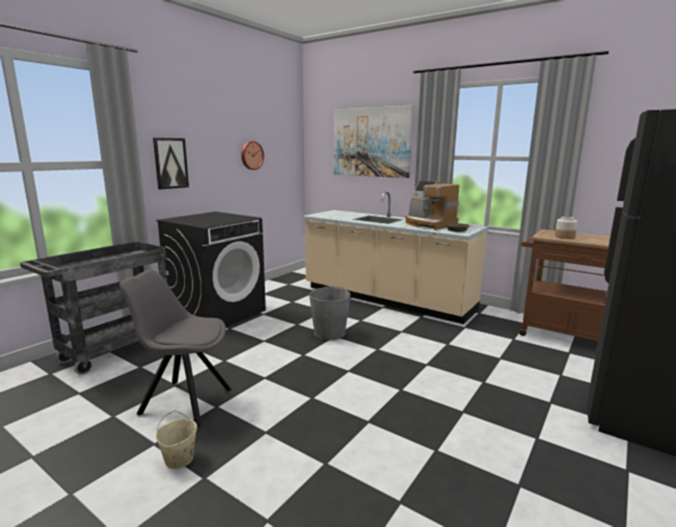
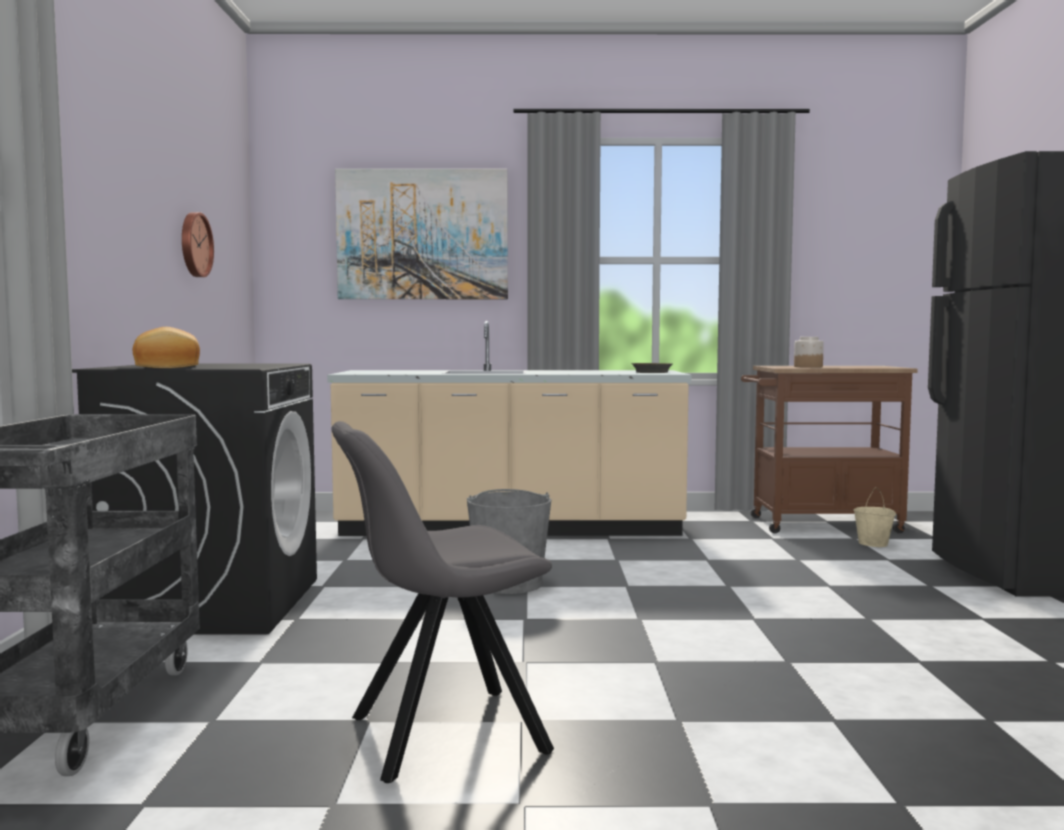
camera: 35 degrees left, 10 degrees down
(170, 163) = (87, 232): picture -> none
(179, 459) = (618, 803): beige bucket -> beige bucket (873, 544)
(190, 220) = (169, 367): none -> bread
(429, 224) = (588, 371): coffee machine -> none

